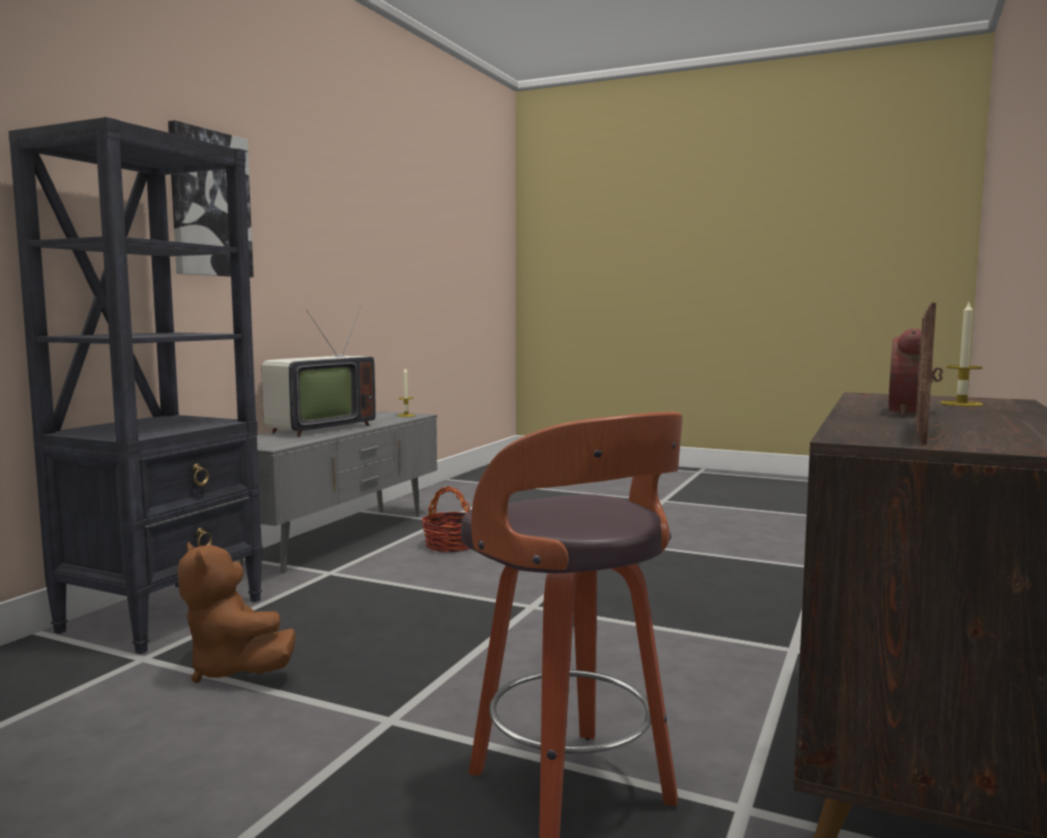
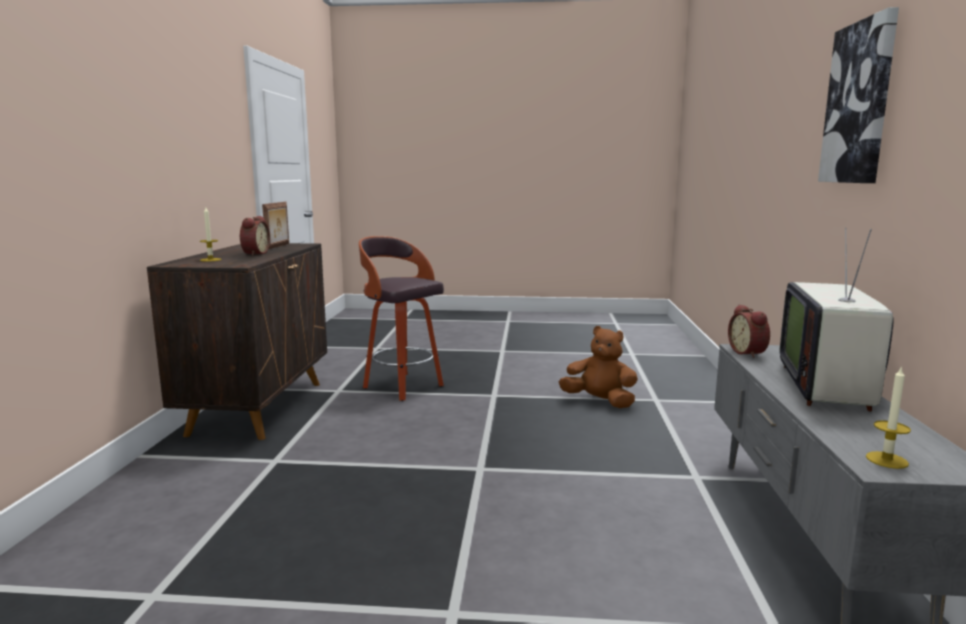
camera: 160 degrees right, 5 degrees up
(164, 615) = (713, 421): black bookcase -> none
(282, 444) = (749, 353): none -> alarm clock
(450, 545) = (658, 550): basket -> none

